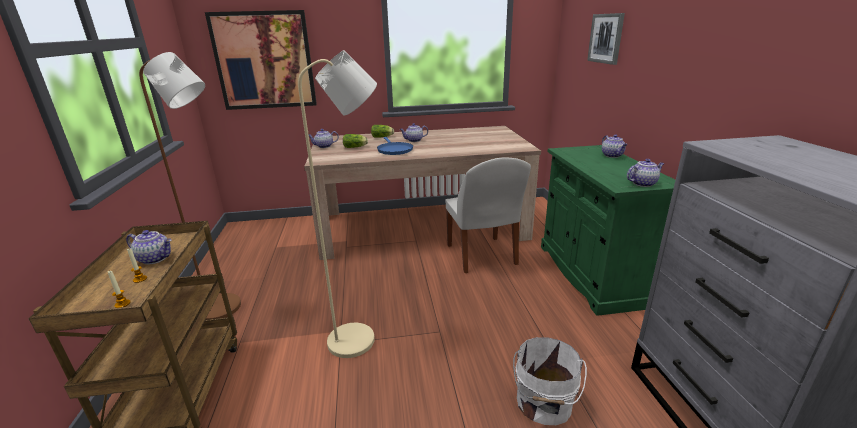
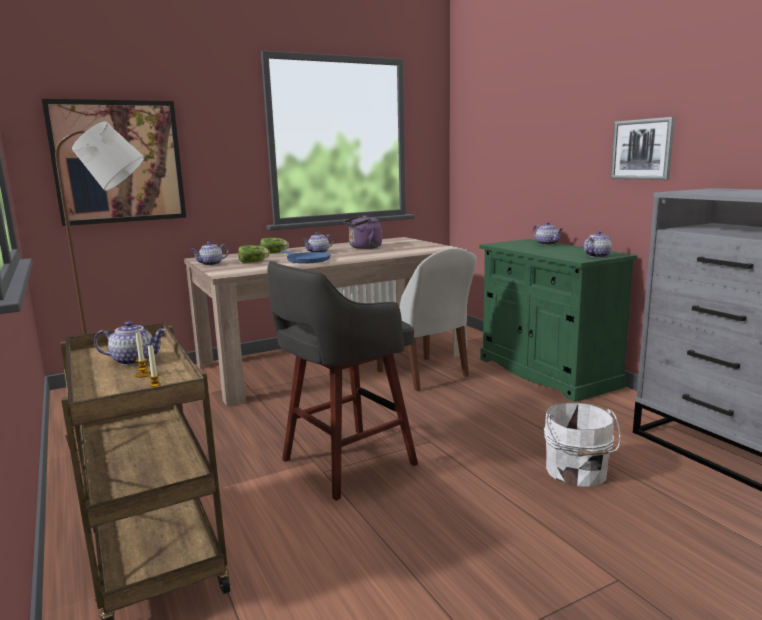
camera: 20 degrees left, 10 degrees down
(360, 338) = (344, 463): beige floor lamp -> grey stool
(455, 138) = (363, 248): none -> purple kettle
(606, 38) = (514, 133): picture -> picture (642, 149)

